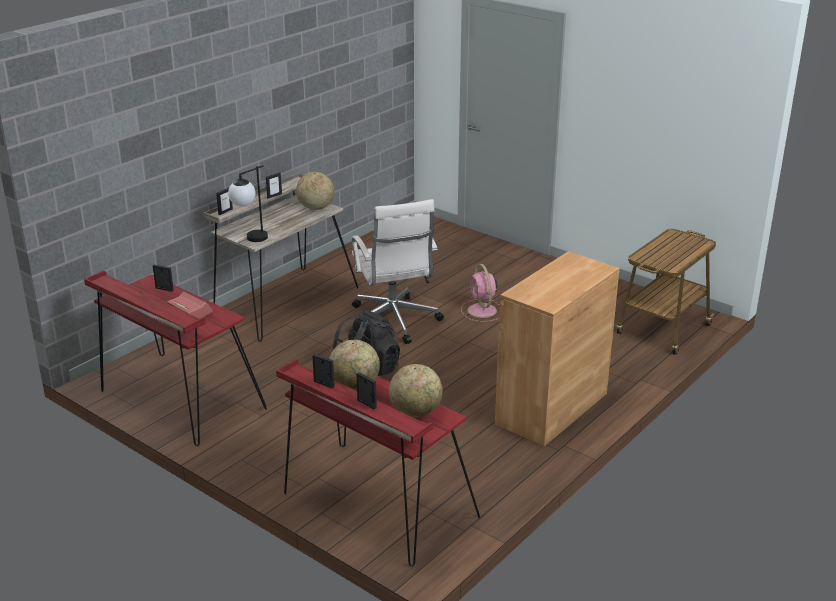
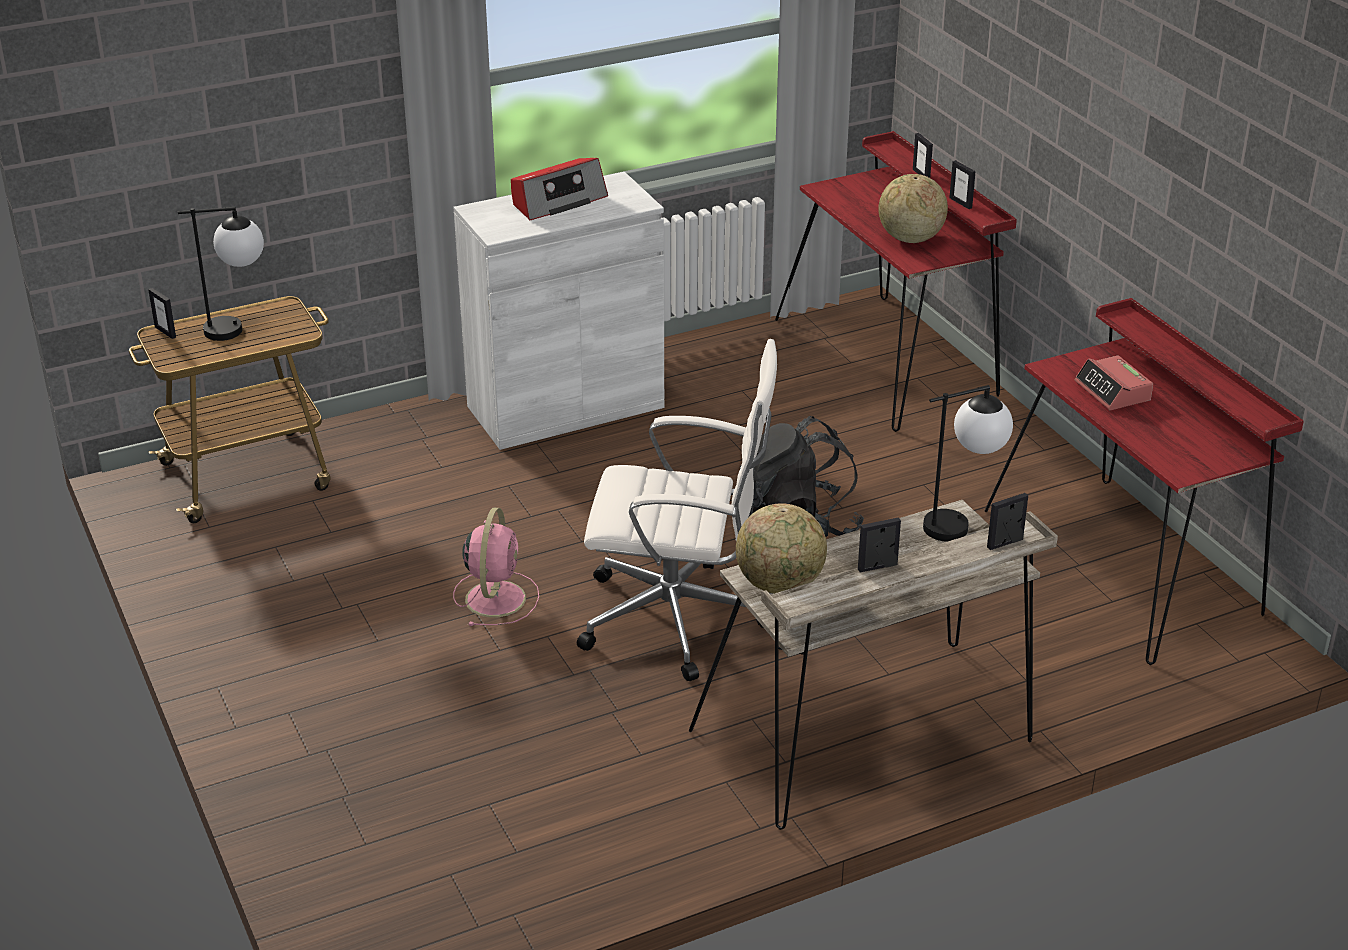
camera: 155 degrees left, 5 degrees up
(164, 289) = (1153, 446): picture frame -> picture frame (165, 332)
(393, 322) = (679, 619): white office chair -> white office chair turned 90 degrees clockwise
(416, 412) = (854, 199): globe -> none
(552, 408) = (565, 407): brown cabinet -> white cabinet
(566, 283) = (558, 201): none -> radio
(671, 253) = (239, 329): none -> table lamp

